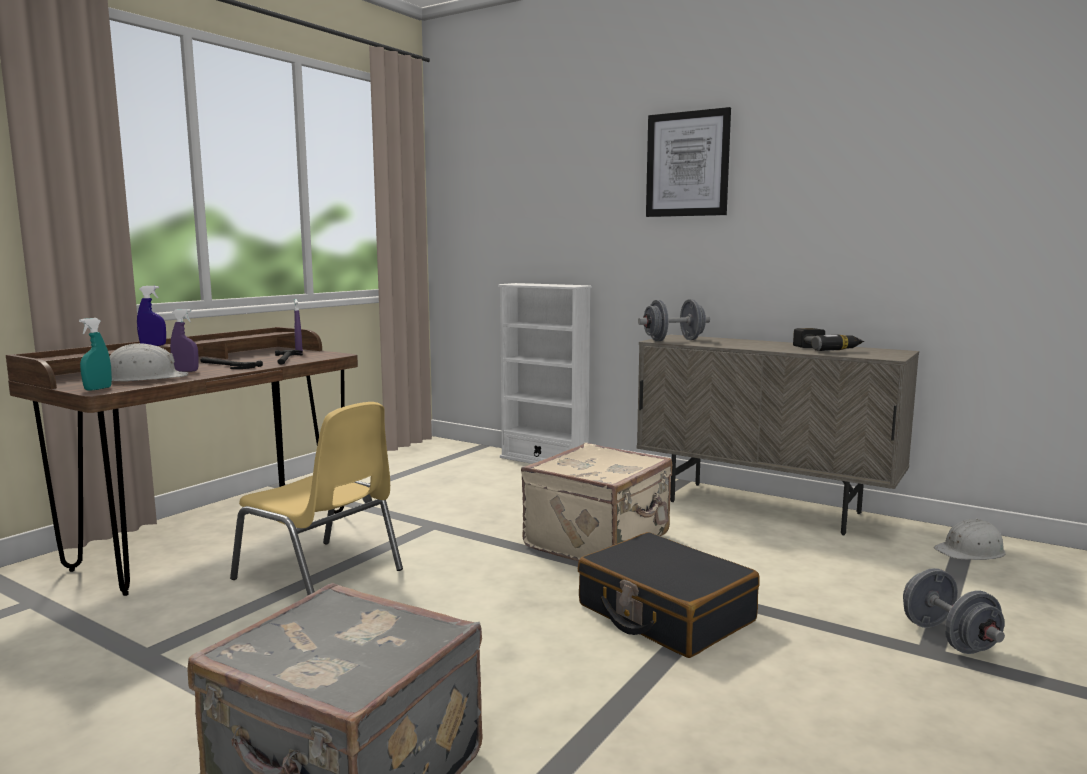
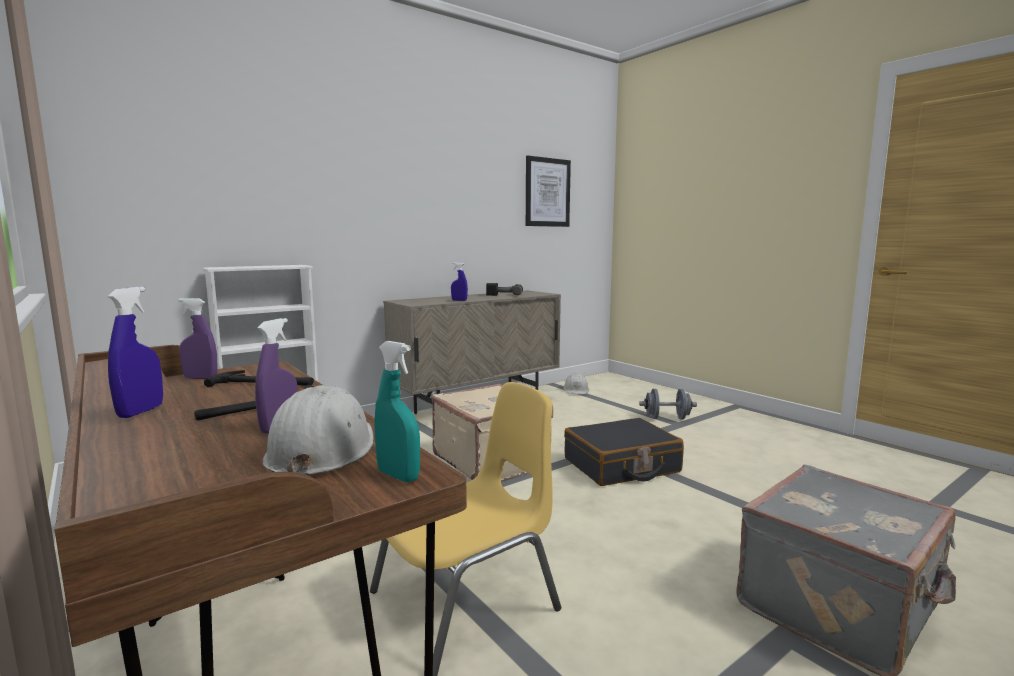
camera: 70 degrees left, 0 degrees up
(673, 340) = (420, 302): grey dumbbell -> none
(687, 164) = (384, 161): picture -> picture (547, 192)
(718, 345) = (459, 300): none -> blue spray bottle

